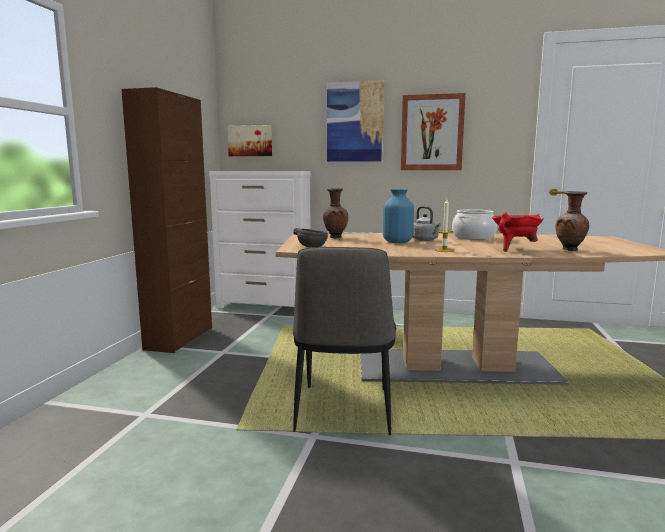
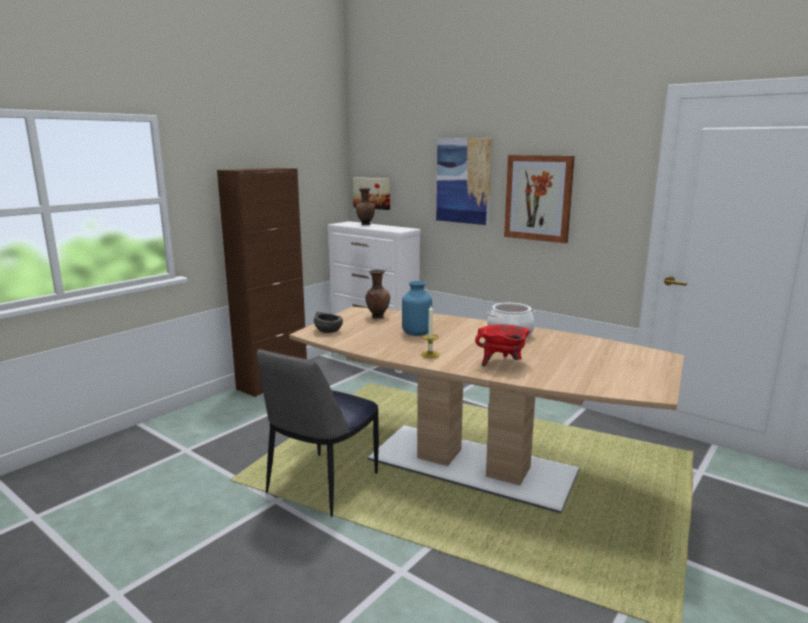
camera: 25 degrees right, 5 degrees up
(425, 240) = (451, 333): grey kettle -> none
(570, 250) = (557, 375): brown vase -> brown vase (365, 224)

